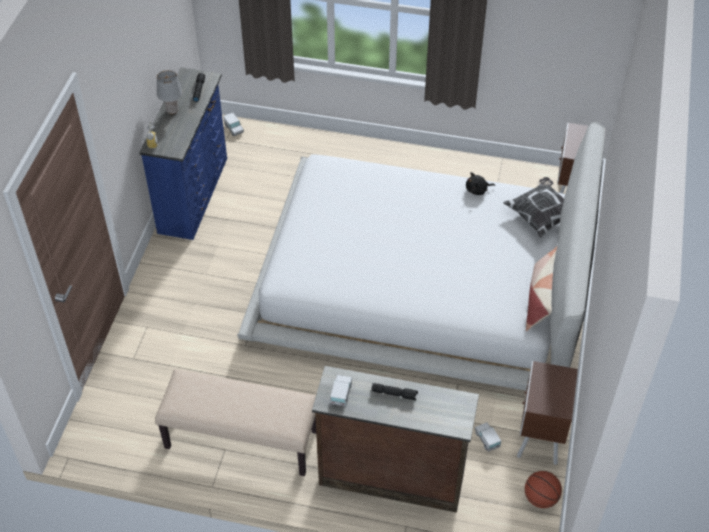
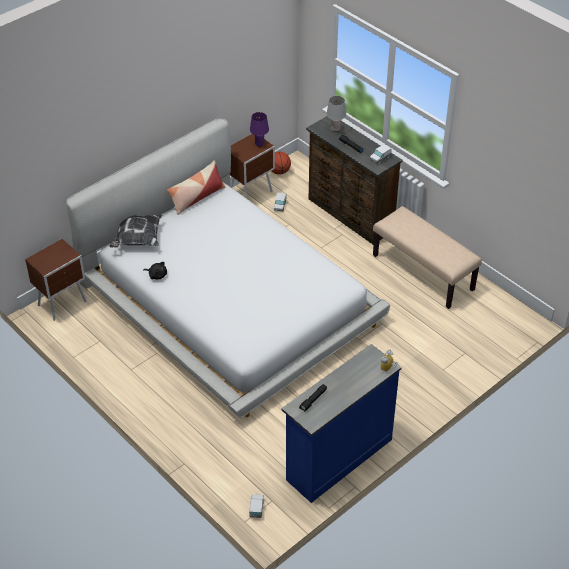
camera: 145 degrees left, 5 degrees down
(172, 111) = (349, 391): grey table lamp -> grey table lamp (335, 129)
(545, 402) = (259, 144): none -> purple table lamp

